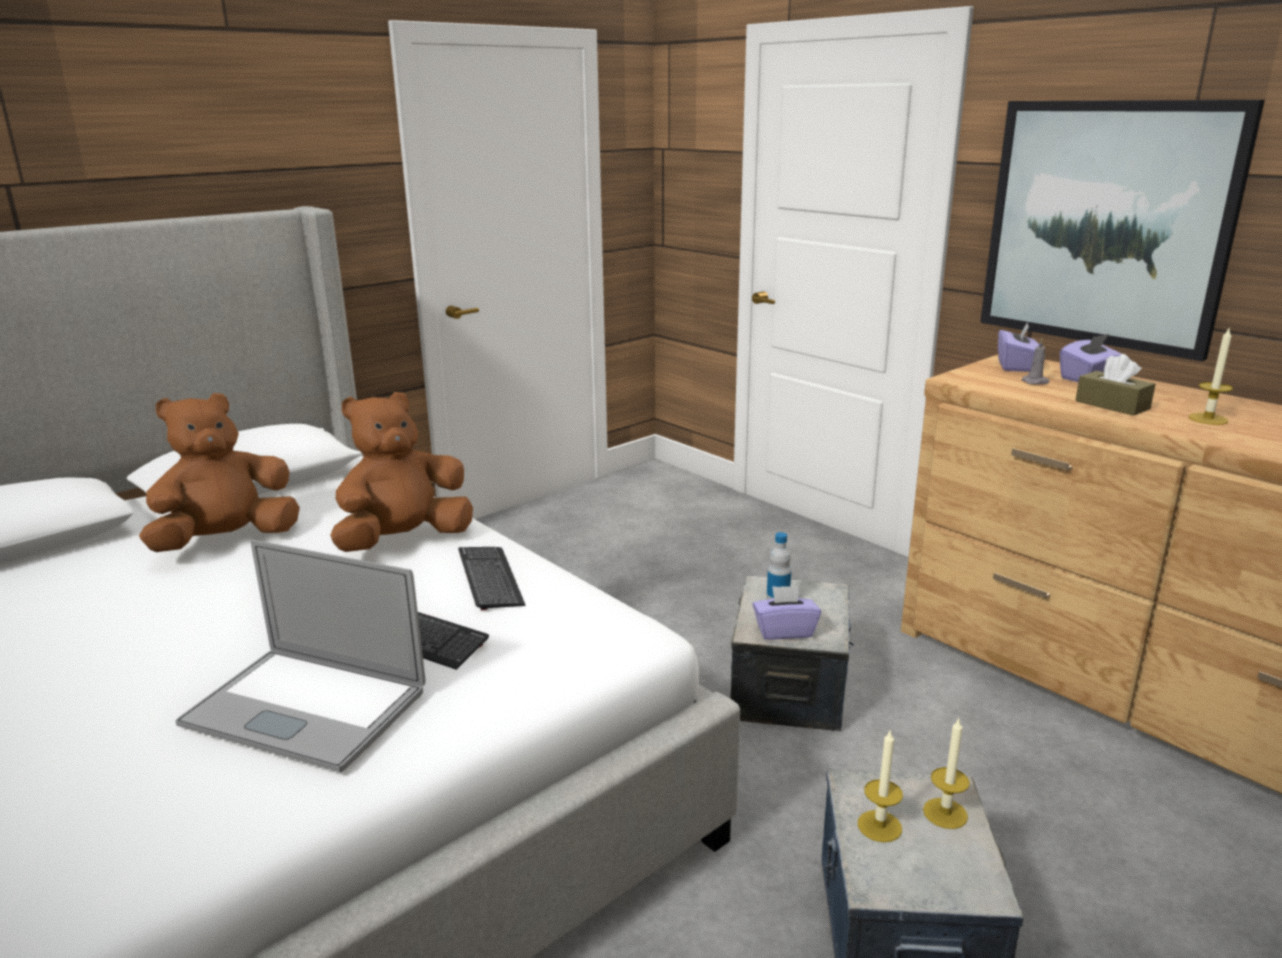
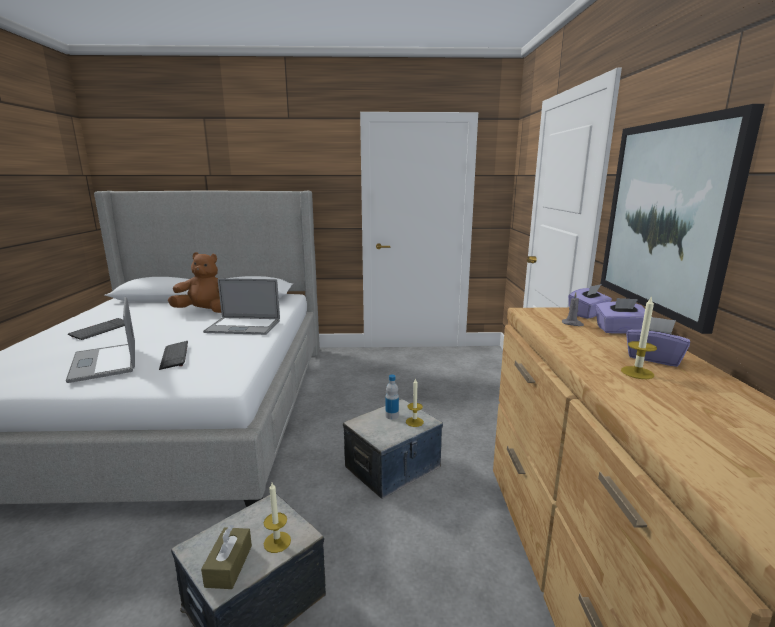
camera: 40 degrees right, 5 degrees down
(404, 541) = (243, 326): brown plush toy -> laptop
(490, 579) = (235, 347): keyboard -> keyboard (101, 330)
(784, 631) = (371, 428): purple tissue box -> purple tissue box (654, 358)
(879, 826) = (243, 527): candle -> candle (414, 422)
(1112, 405) = (585, 346): brown tissue box -> brown tissue box (229, 565)

